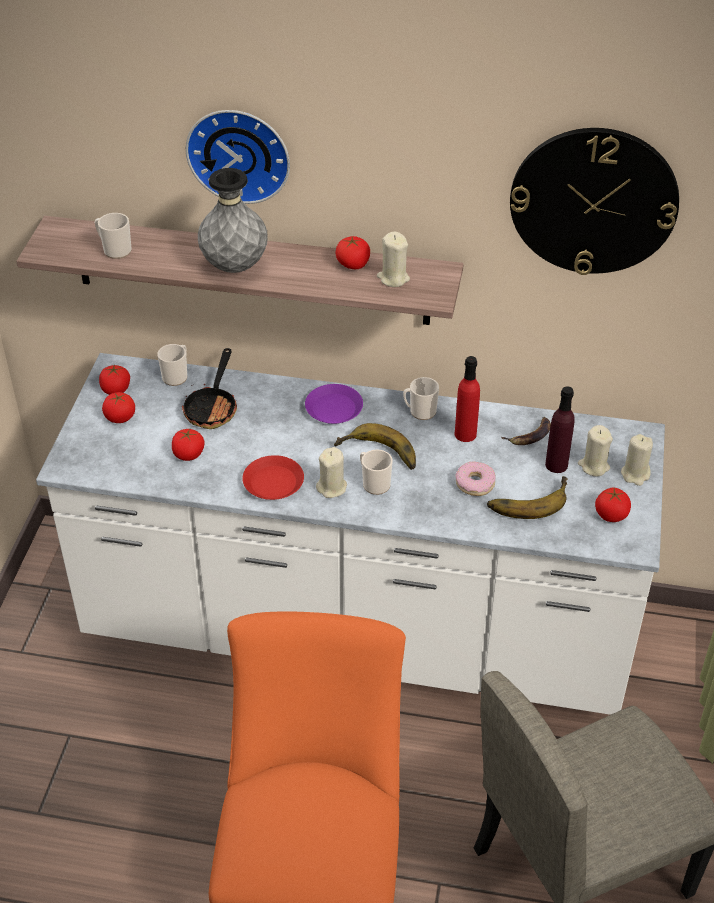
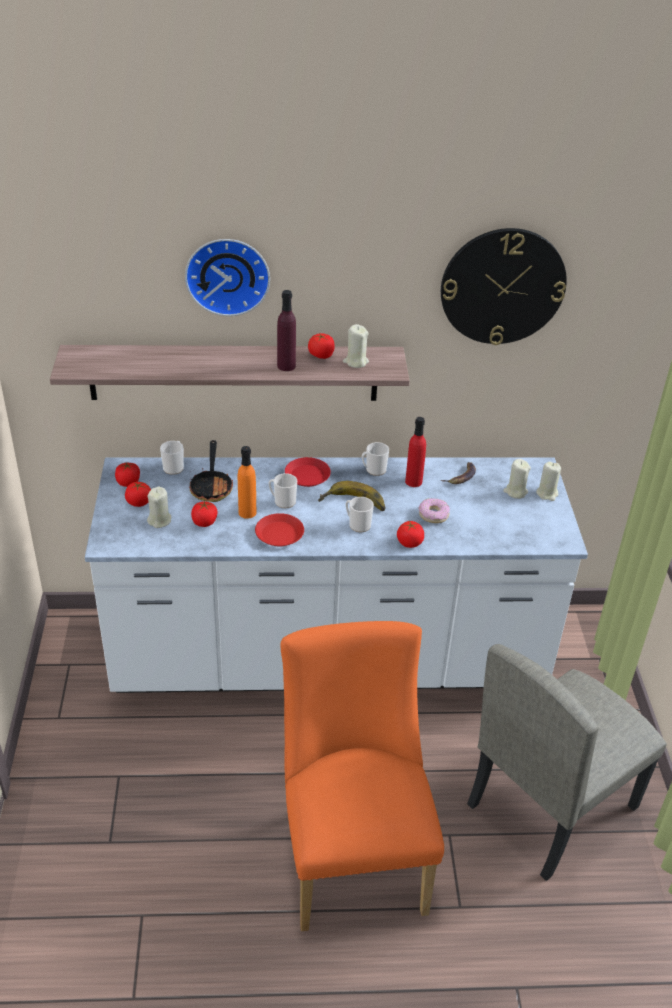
camera: 15 degrees left, 5 degrees down
(114, 250) = (128, 363): mug -> mug (282, 501)
(234, 267) = (230, 366): grey vase -> none
(244, 448) = (247, 512): none -> orange bottle
(332, 487) = (326, 531): beige candle -> beige candle (160, 520)
(333, 409) = (307, 476): purple plate -> red plate
(527, 499) = (476, 521): banana -> none
(556, 465) = (488, 494): purple bottle -> purple bottle (286, 366)
(611, 514) = (540, 523): tomato -> tomato (409, 542)

